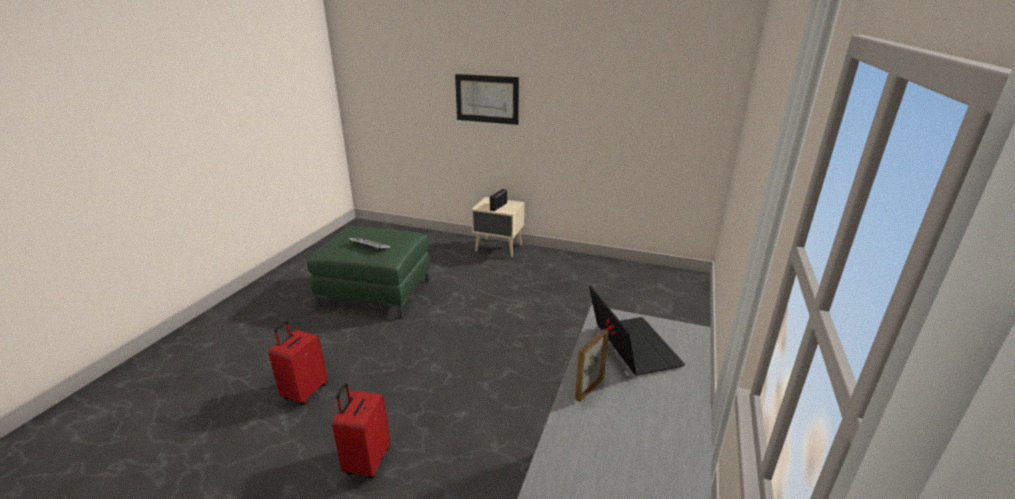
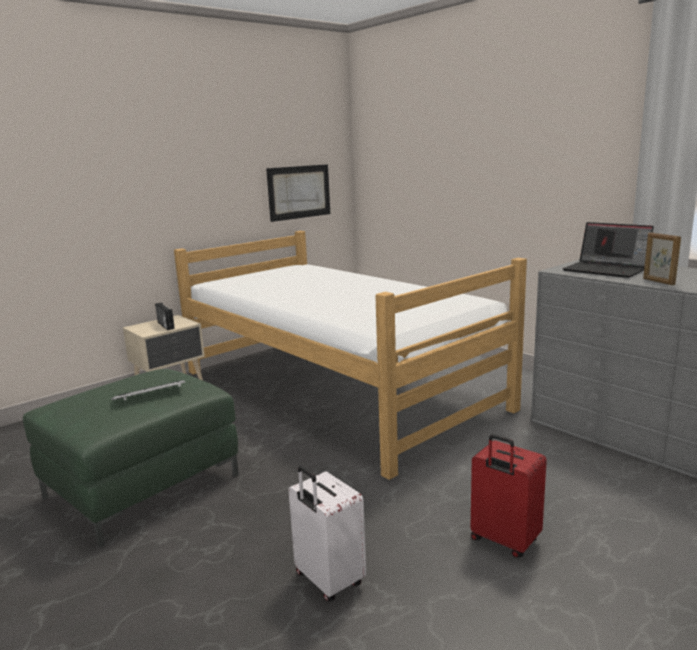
camera: 60 degrees left, 10 degrees down
(305, 392) = (328, 581): red suitcase -> white suitcase
(487, 99) = (105, 186): picture -> picture (299, 192)
(553, 311) = (337, 389): none -> bed
(630, 346) = (606, 270): laptop -> laptop turned 150 degrees counterclockwise

